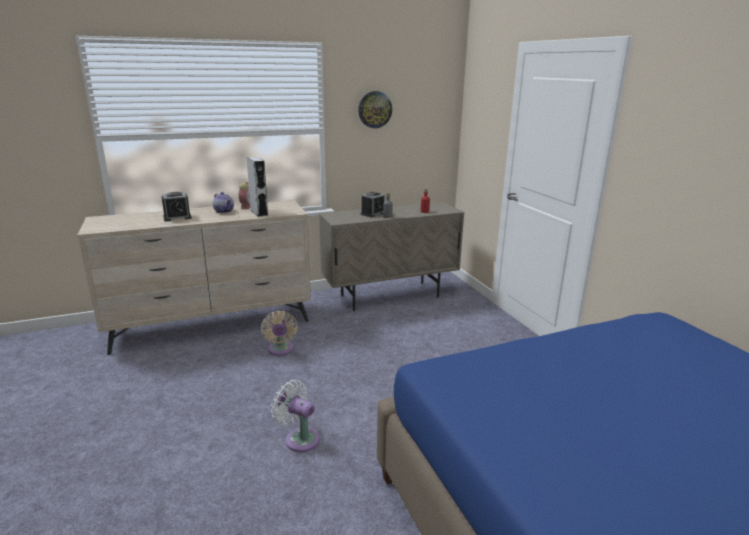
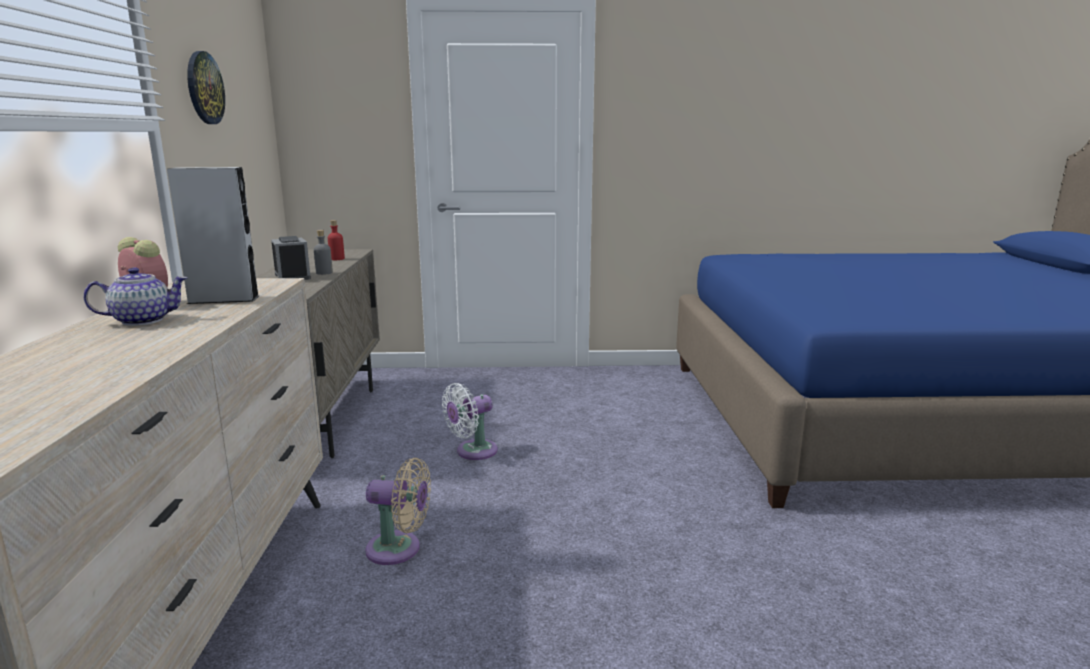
camera: 70 degrees left, 5 degrees down
(177, 217) = (91, 359): alarm clock -> none
(299, 438) = (679, 561): white fan -> white fan (472, 452)

